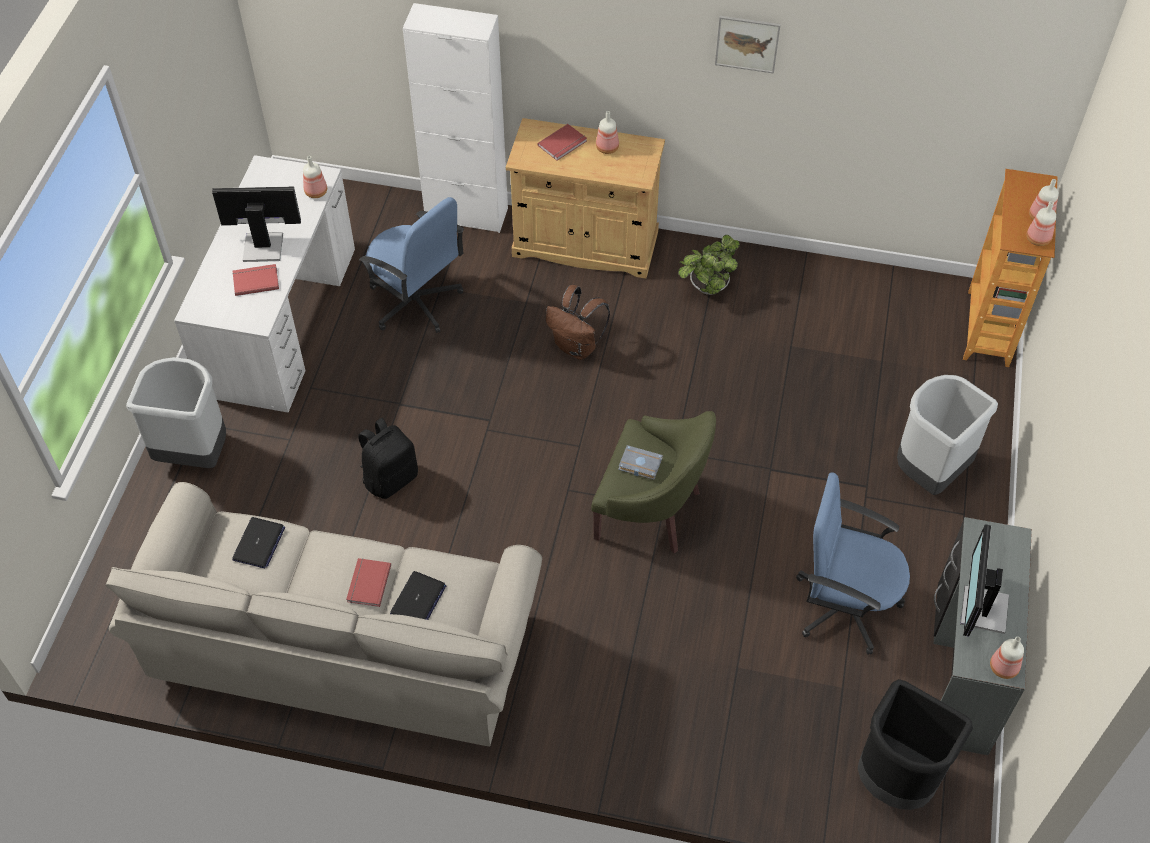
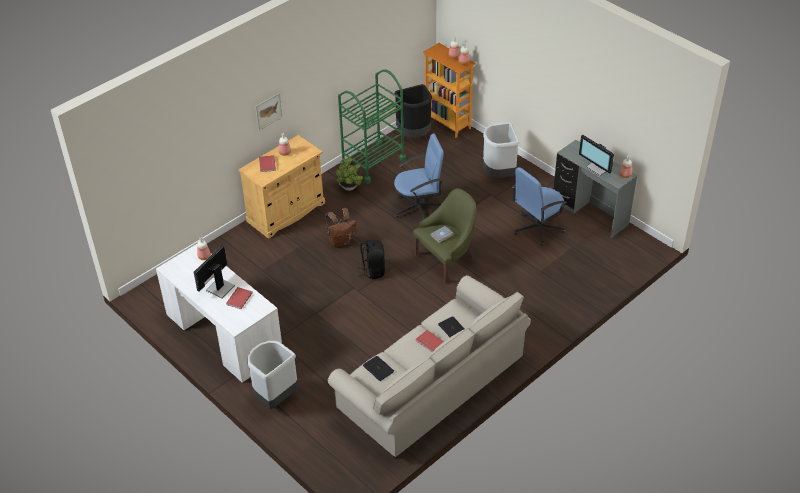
camera: 55 degrees left, 10 degrees down
(390, 478) = (354, 334): black backpack -> black backpack (373, 270)
(415, 302) = (262, 282): blue office chair -> blue office chair (418, 207)
(466, 214) = (227, 241): white cabinet -> none
(747, 43) = (319, 63): picture -> picture (268, 111)
(794, 284) = (373, 162): none -> green cart
(895, 780) = (620, 253): black trash can -> black trash can (414, 135)

